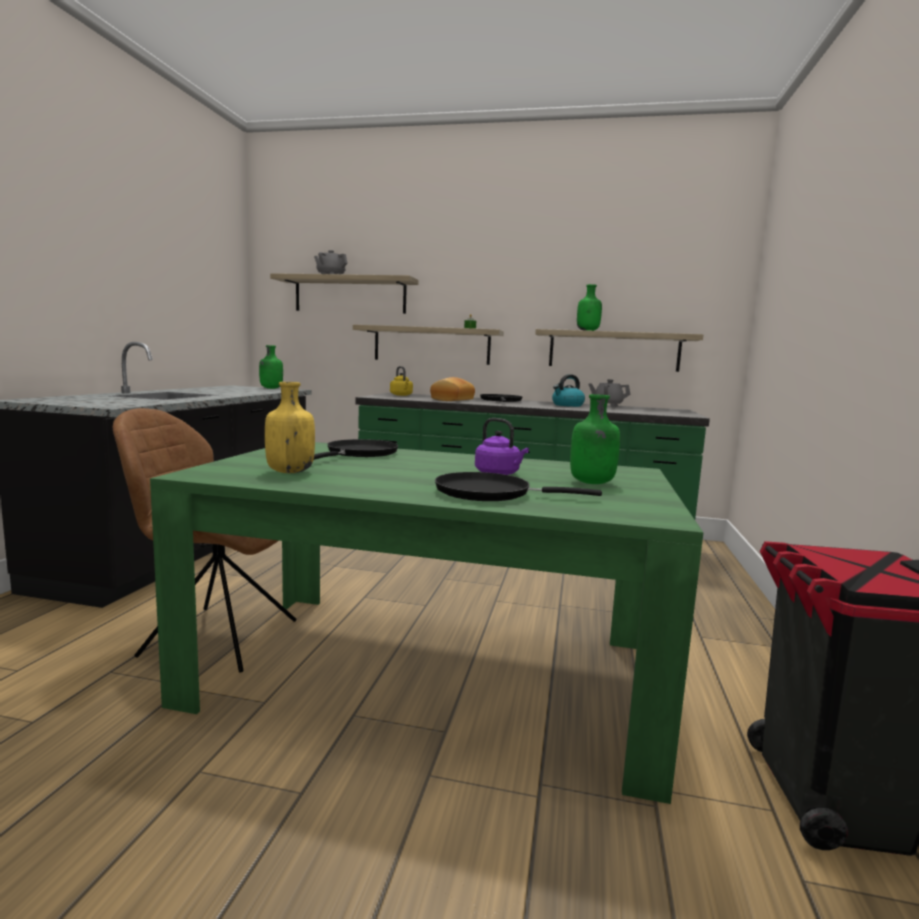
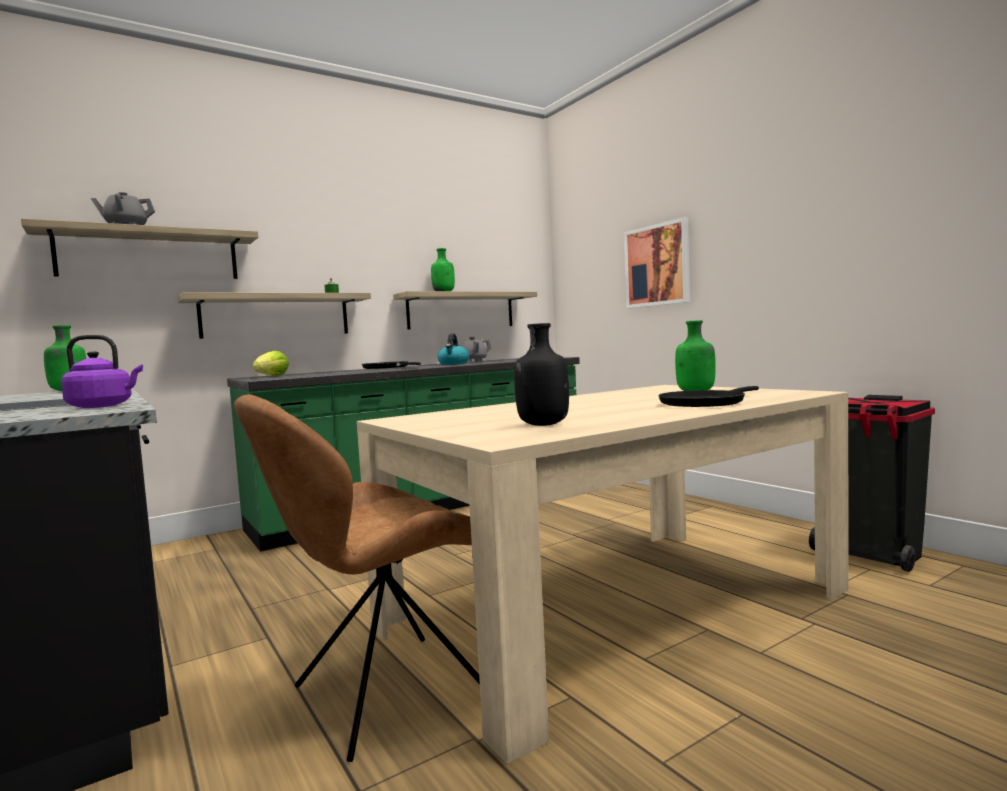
camera: 45 degrees left, 5 degrees down
(289, 472) = (542, 425): yellow bottle -> black bottle
(359, 453) = (485, 412): black frying pan -> none
(401, 395) = (271, 376): yellow kettle -> lettuce
(432, 674) = (616, 608): green dining table -> beige dining table
(451, 400) = (349, 372): bread -> none
(499, 474) = (638, 399): purple kettle -> purple kettle (103, 406)
(815, 309) = (657, 265): none -> picture

